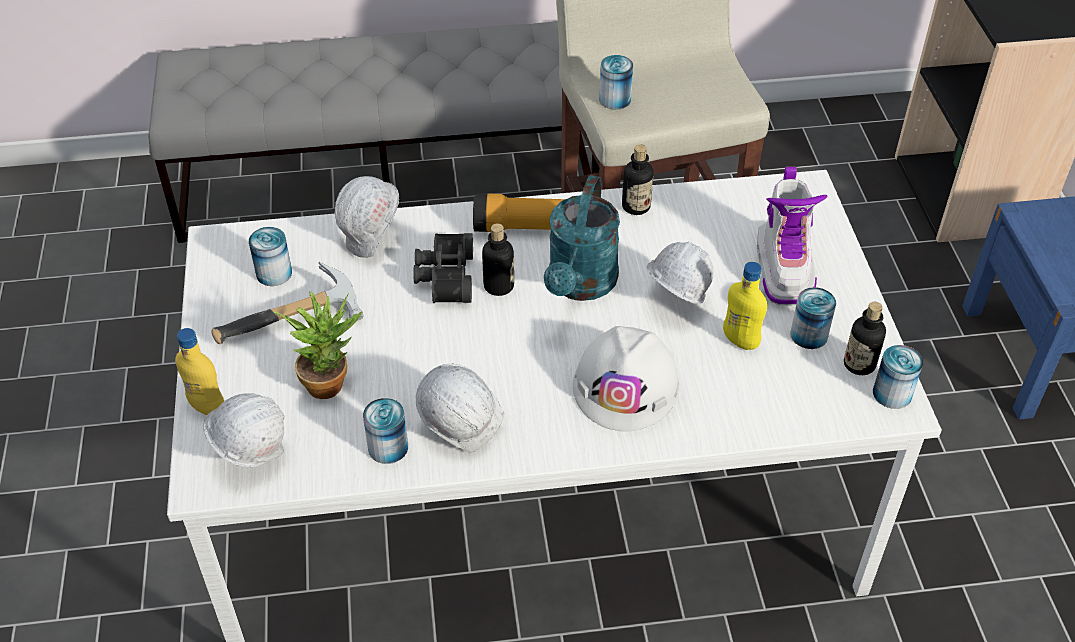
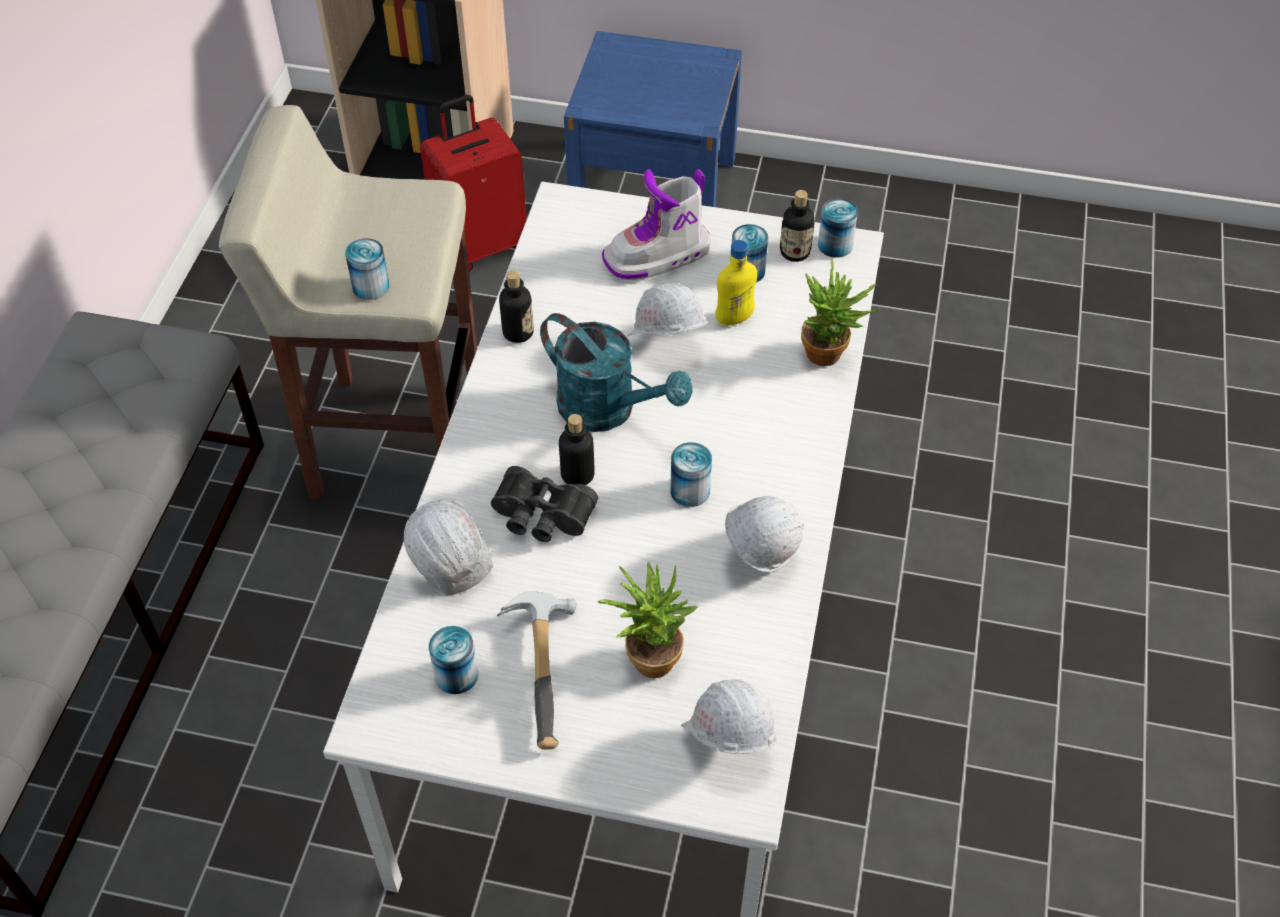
camera: 70 degrees left, 5 degrees up
(207, 407) = (639, 779): yellow bottle -> none
(388, 447) = (760, 624): can -> can (690, 490)
(522, 227) = (500, 431): flashlight -> none
(626, 386) = (755, 416): white hard hat -> none
(734, 424) = (830, 356): none -> potted plant
(784, 268) = (658, 256): boot -> boot turned 135 degrees clockwise
(889, 257) = (481, 245): none -> red suitcase

